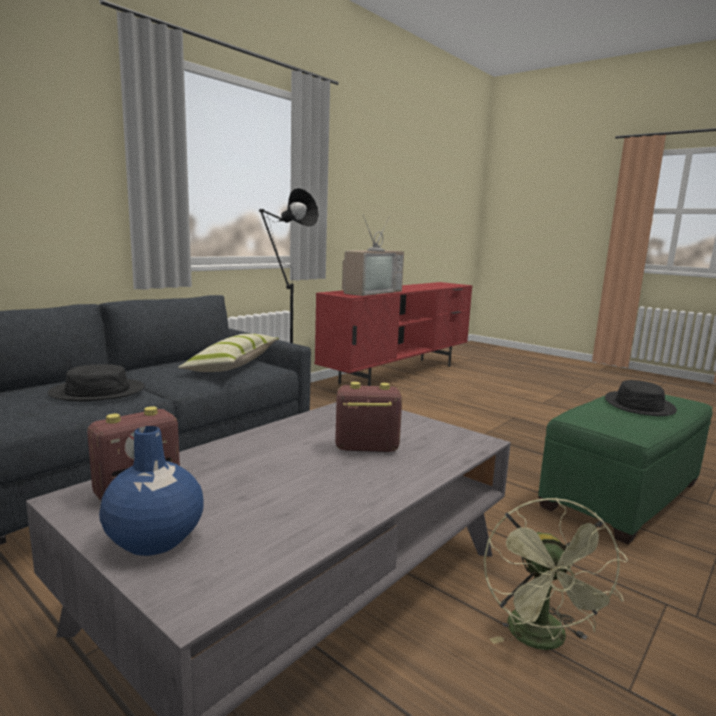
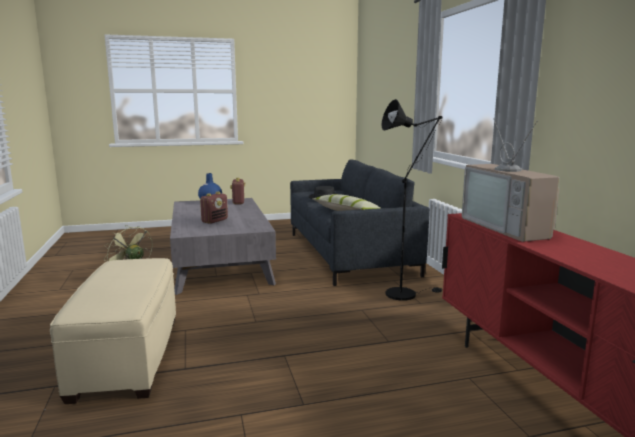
camera: 125 degrees right, 0 degrees up
(621, 495) = (127, 356): green ottoman -> beige ottoman
(638, 405) = (119, 285): black hat -> none

